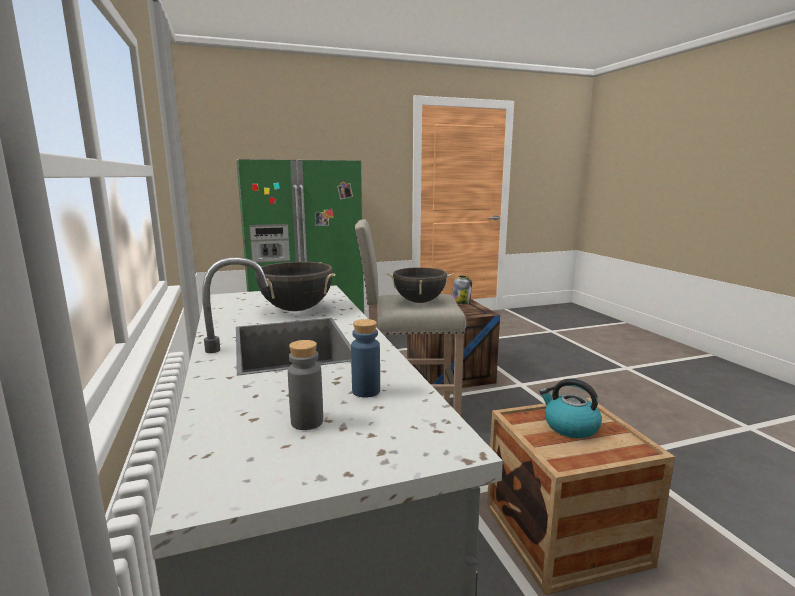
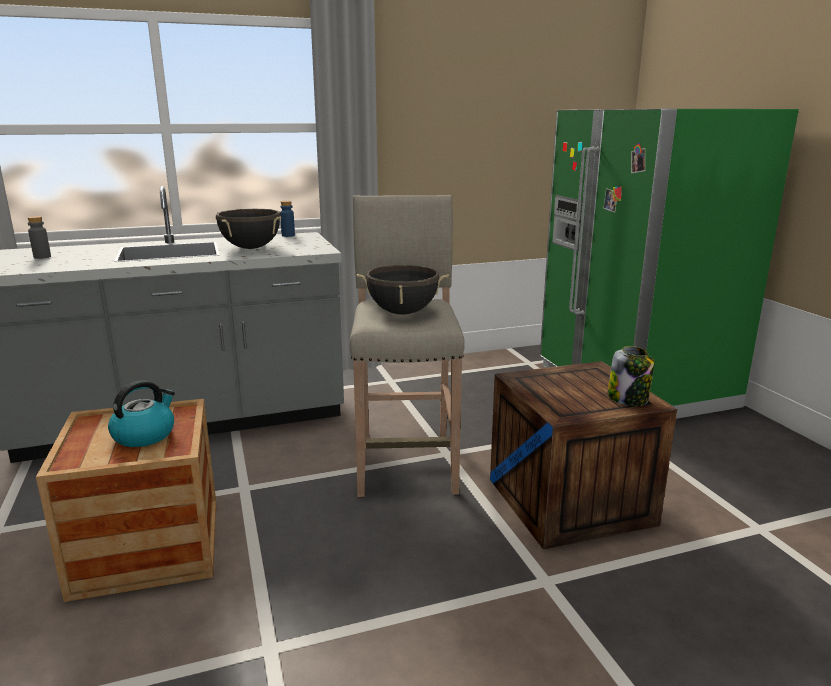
camera: 90 degrees right, 5 degrees up
(366, 391) = (62, 263): blue bottle -> blue bottle (288, 235)

